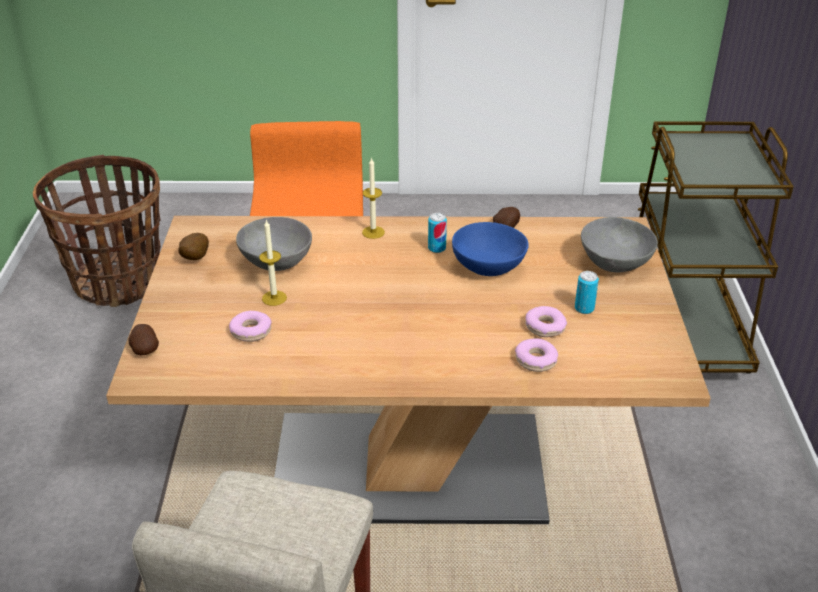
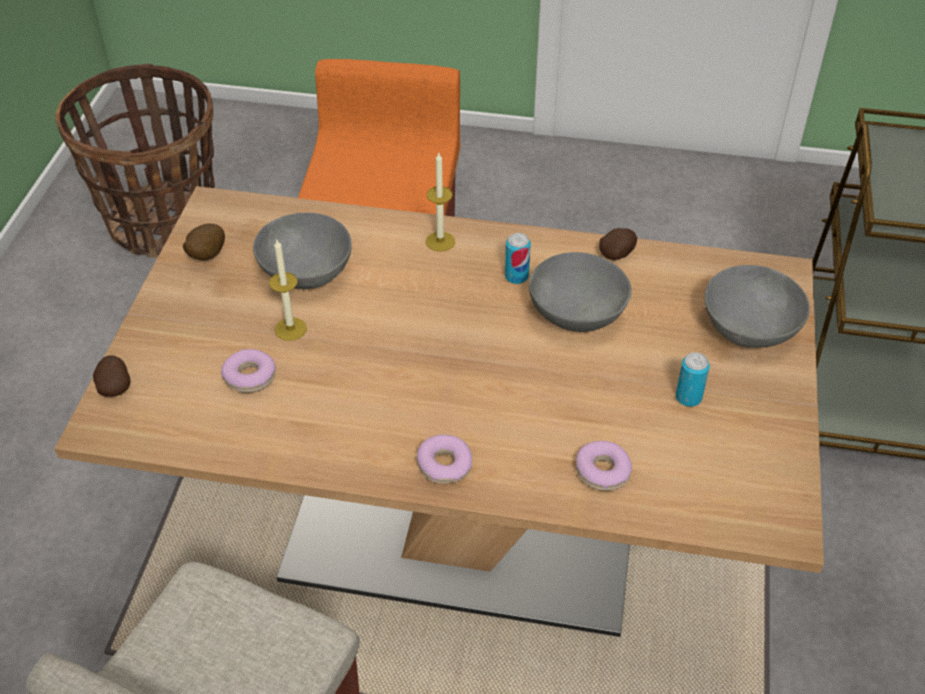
camera: 10 degrees right, 10 degrees up
(488, 267) = (577, 315): blue bowl -> grey bowl
(545, 327) = (628, 420): donut -> donut (444, 465)

